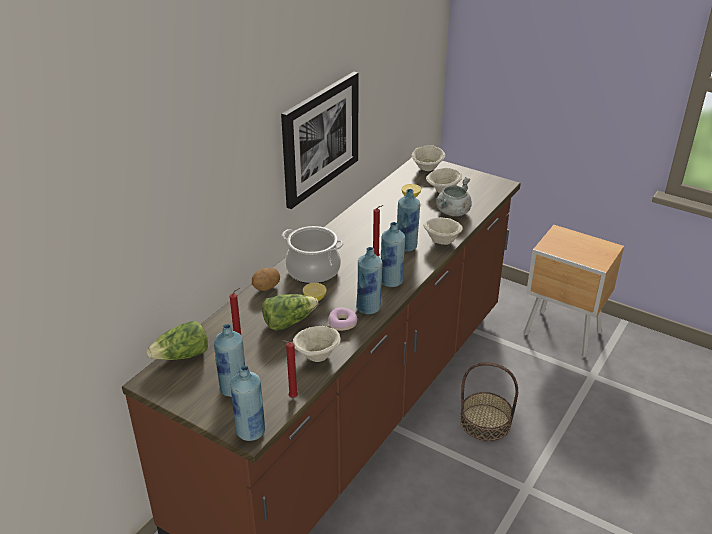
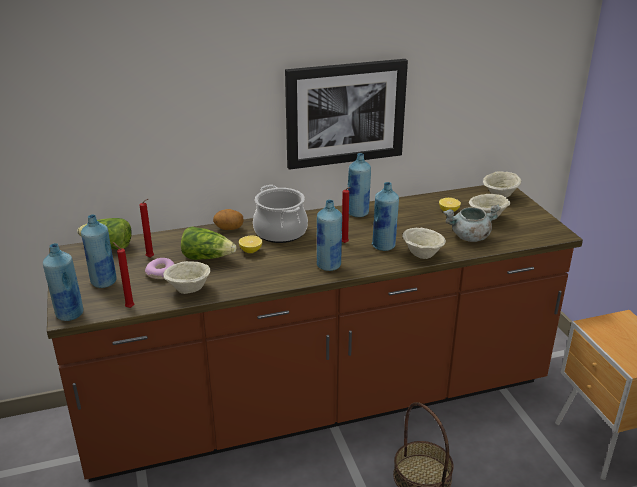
camera: 40 degrees right, 5 degrees down
(342, 323) = (243, 277): donut -> donut (161, 273)
(368, 308) = (279, 276): blue bottle -> blue bottle (358, 213)

